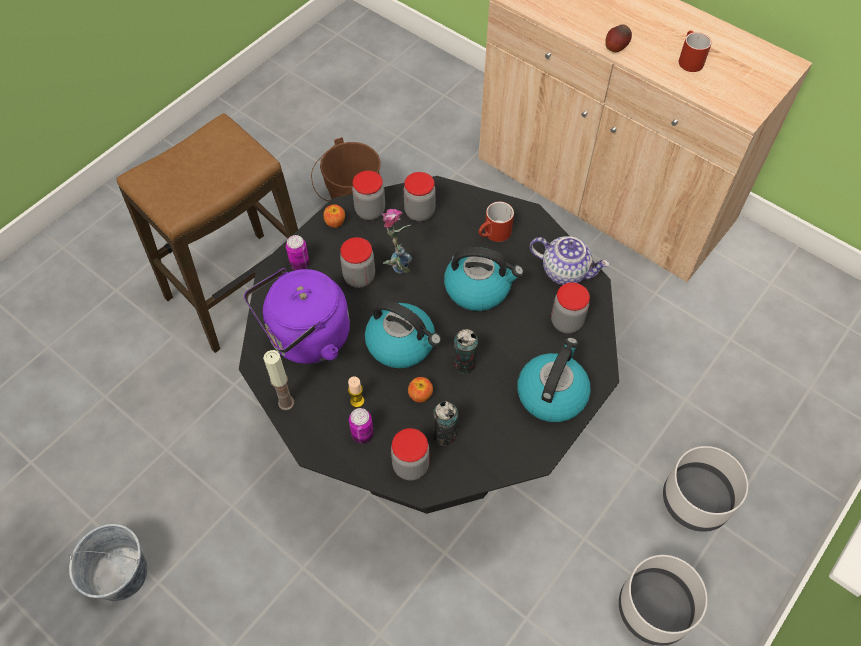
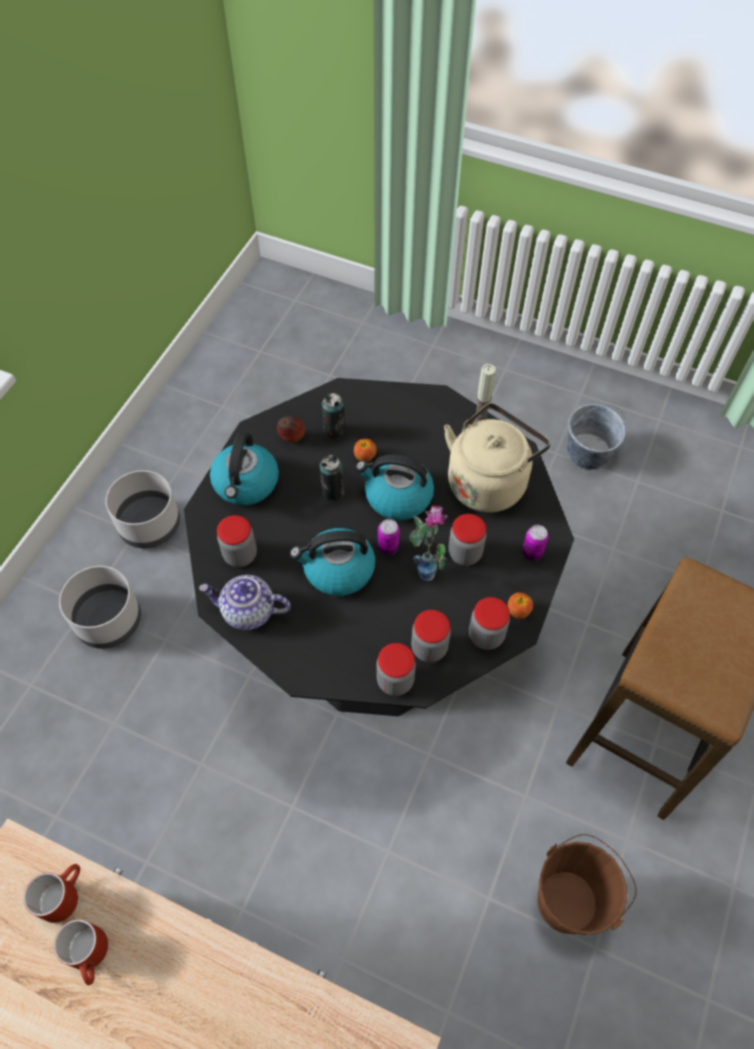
camera: 165 degrees right, 0 degrees up
(306, 339) = (488, 481): purple kettle -> beige kettle
(357, 401) = (419, 440): candle -> none
(362, 434) = (404, 416): can -> can (388, 547)
(410, 465) = (356, 403): jar -> jar (395, 680)
(494, 234) = (336, 638): red mug -> red mug (63, 893)
(615, 49) = (209, 948): apple -> apple (292, 438)

